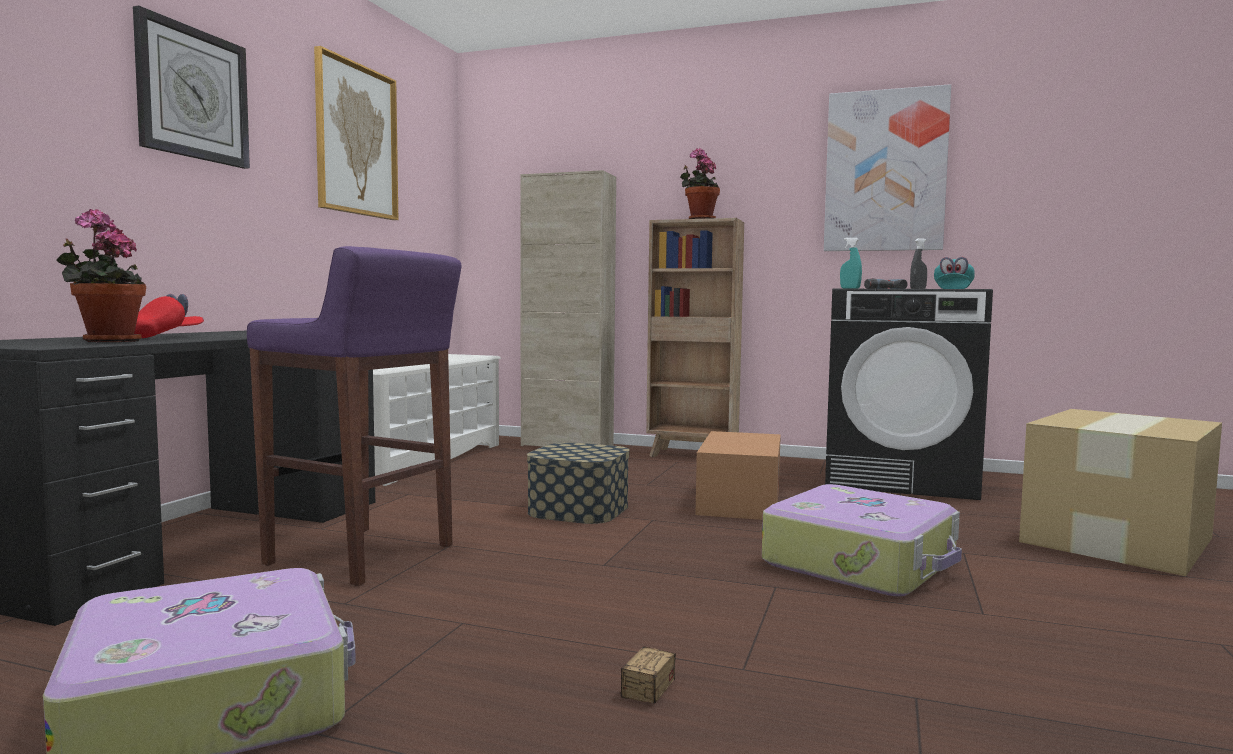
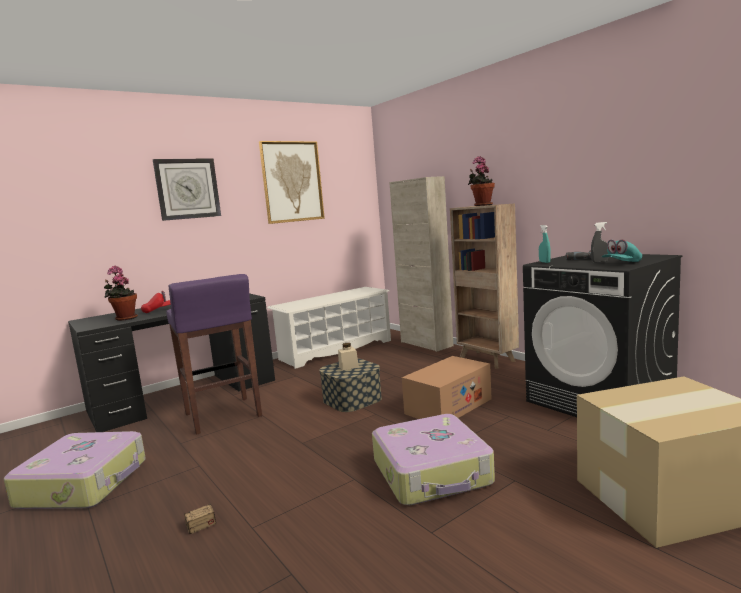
camera: 35 degrees right, 5 degrees up
(576, 450) = (348, 367): none -> beige jar
(885, 171) = (610, 158): picture -> none

